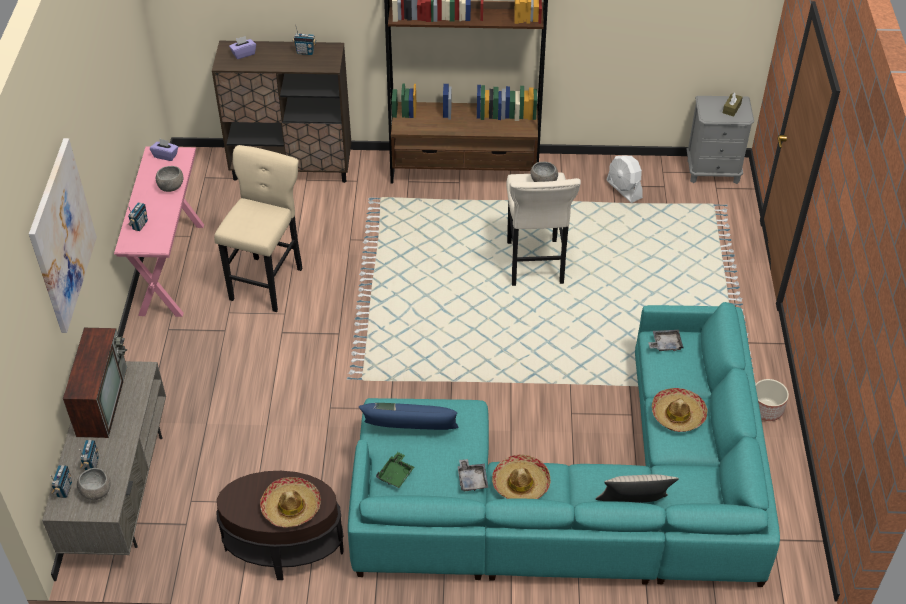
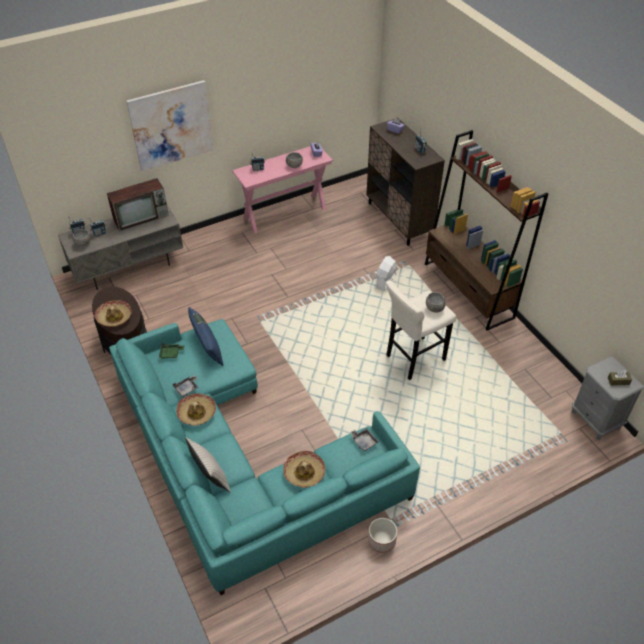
camera: 60 degrees right, 0 degrees up
(268, 281) = (304, 251): beige stool -> none
(624, 189) = (526, 376): white fan -> white fan (385, 281)

